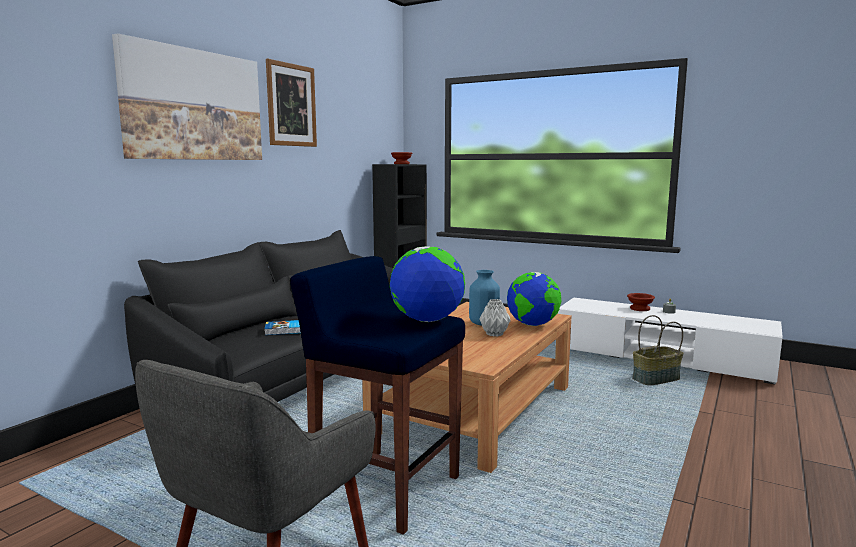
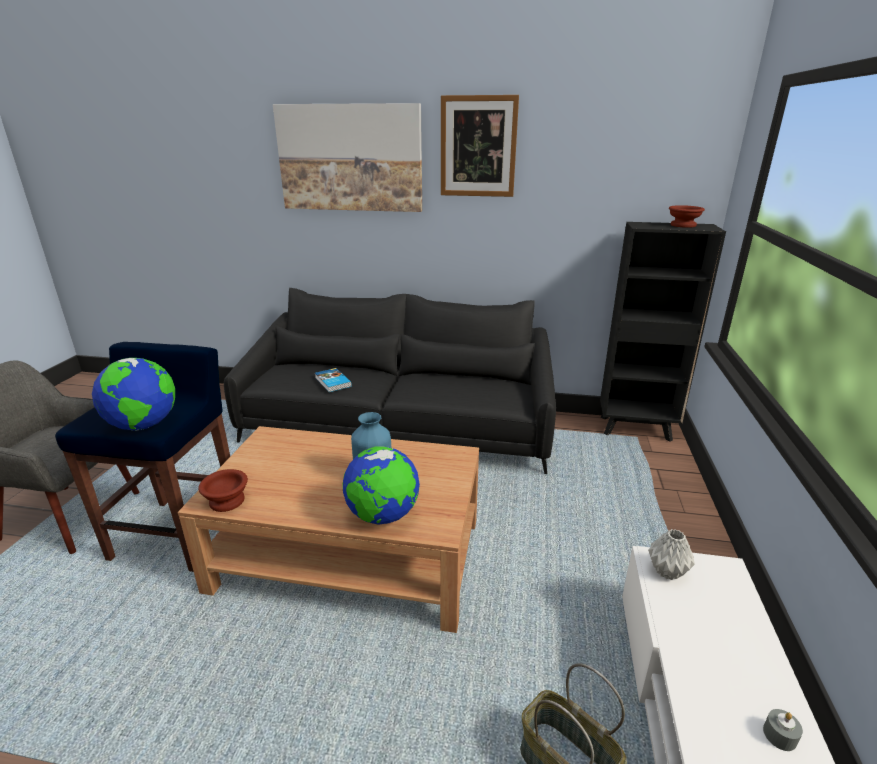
camera: 70 degrees right, 15 degrees up
(494, 334) = (328, 491): grey vase -> grey vase (668, 571)
(640, 308) = (753, 673): brown bowl -> brown bowl (228, 501)

